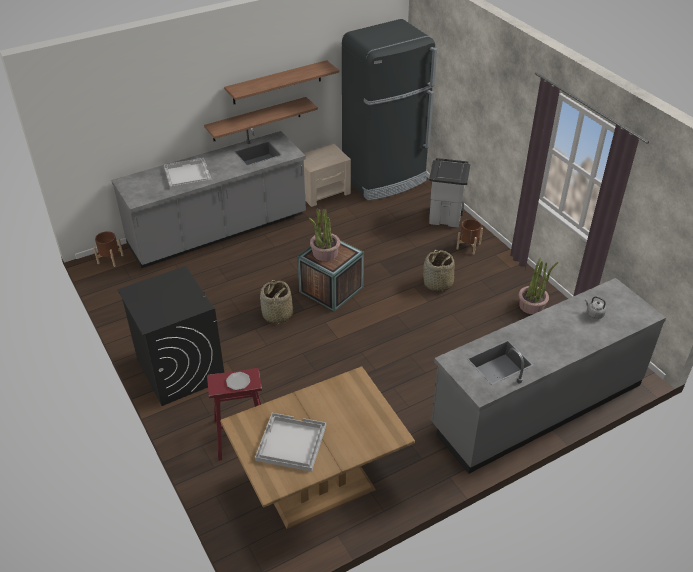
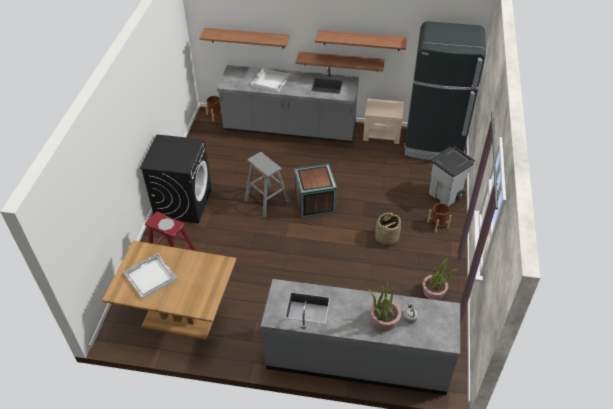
camera: 40 degrees right, 5 degrees up
(134, 131) = (247, 38): none -> shelf
(277, 315) = (267, 200): basket -> grey stool
(325, 253) = (312, 175): potted plant -> potted plant (384, 320)

